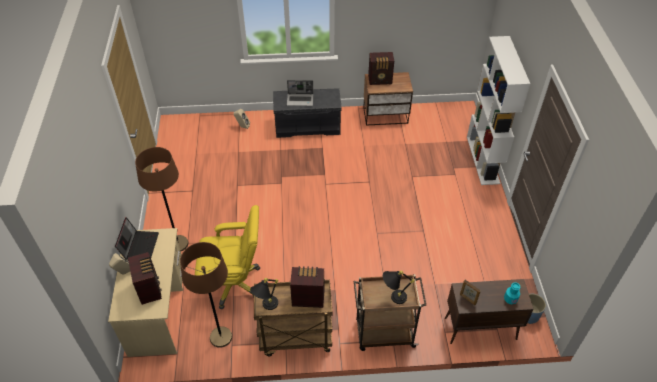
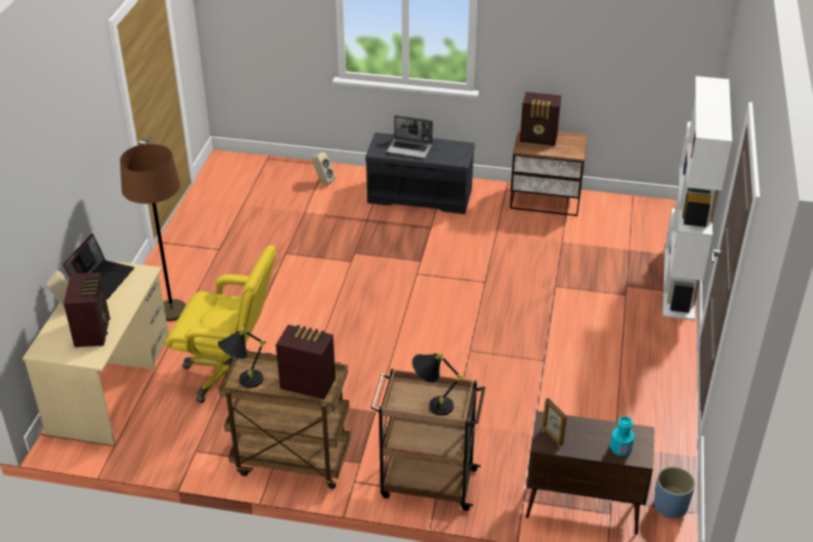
camera: 15 degrees right, 10 degrees down
(221, 337) = (184, 438): brown floor lamp -> none

